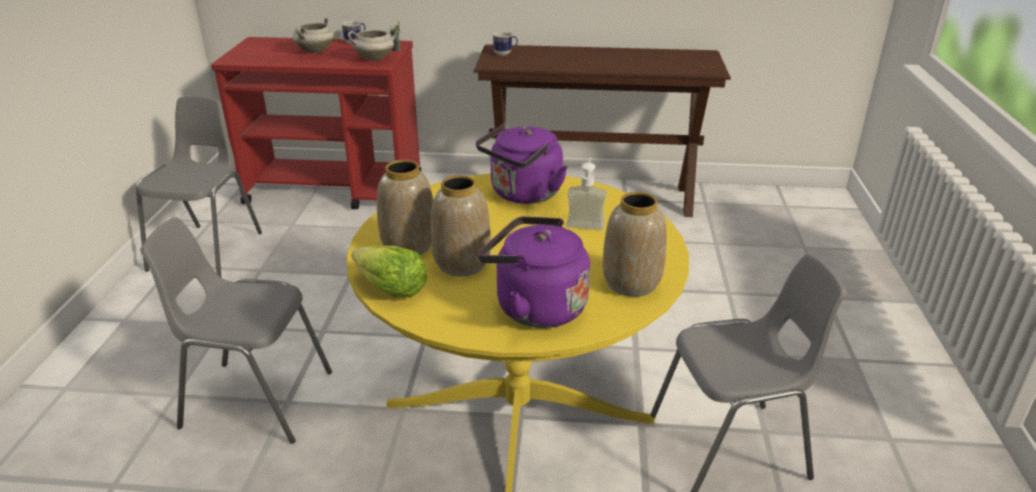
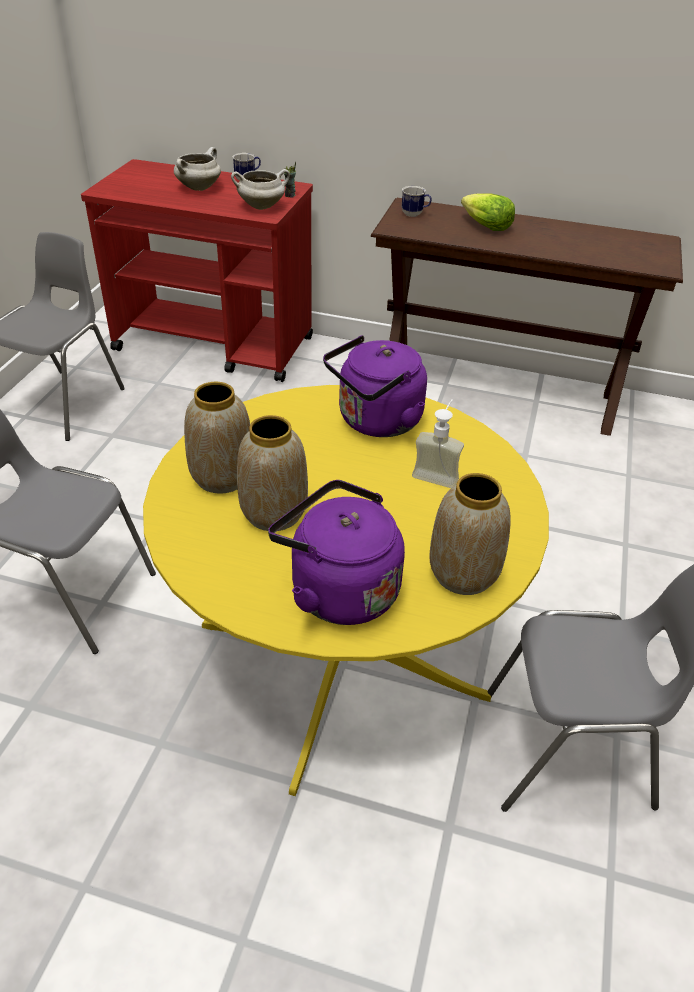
camera: 10 degrees right, 10 degrees up
(389, 289) = (182, 535): lettuce -> lettuce (485, 226)

